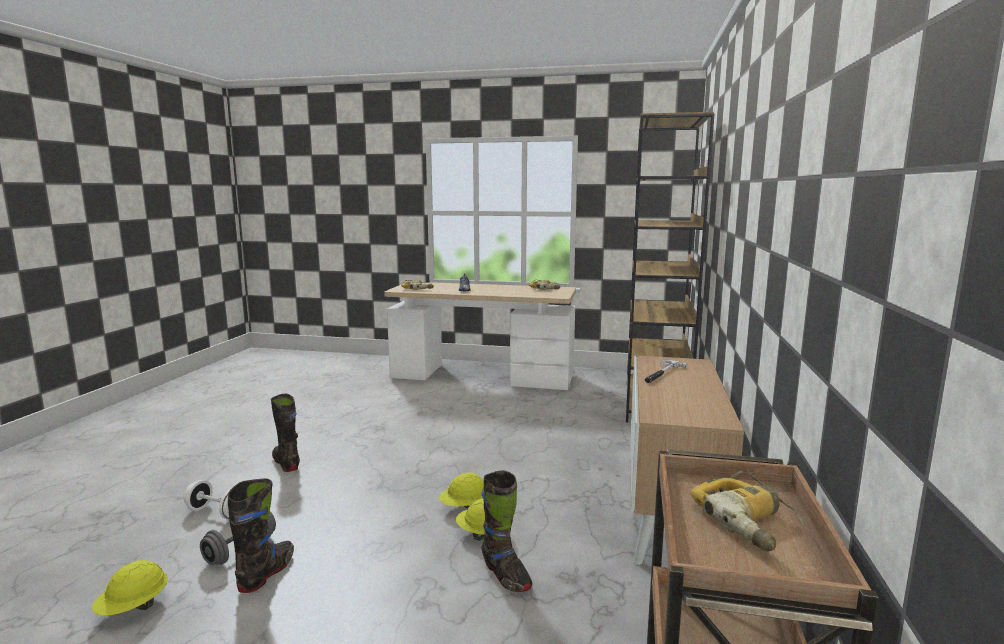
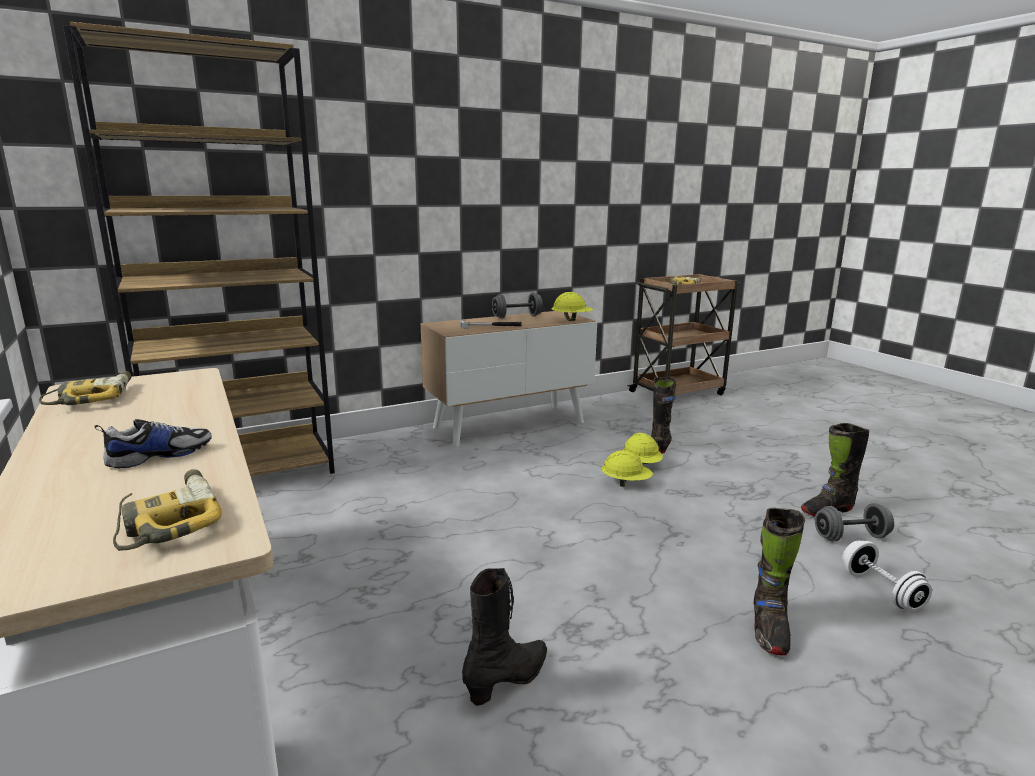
camera: 130 degrees left, 5 degrees up
(134, 608) = (945, 532): yellow hard hat -> yellow hard hat (571, 320)
(381, 410) = (508, 680): none -> black boot
(706, 394) = (517, 317): none -> grey dumbbell

